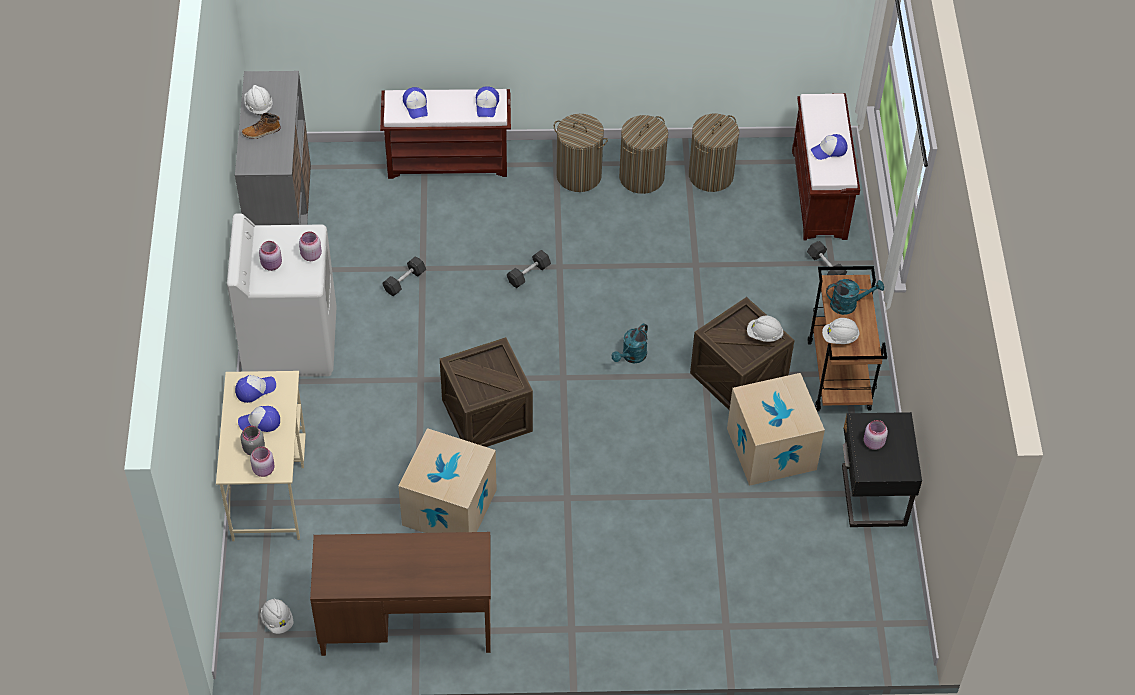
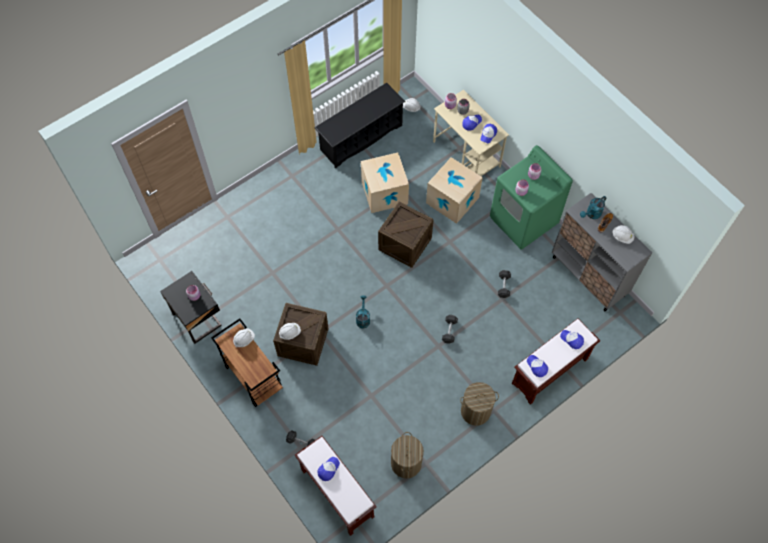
camera: 145 degrees right, 10 degrees up
(290, 342) = (523, 221): white washing machine -> green washing machine
(406, 622) = (361, 137): brown desk -> black shoe rack
(641, 177) = (442, 434): laundry basket -> none
(771, 449) = (261, 313): cardboard box -> cardboard box (452, 200)
(848, 304) = (251, 363): turquoise watering can -> turquoise watering can (591, 214)

